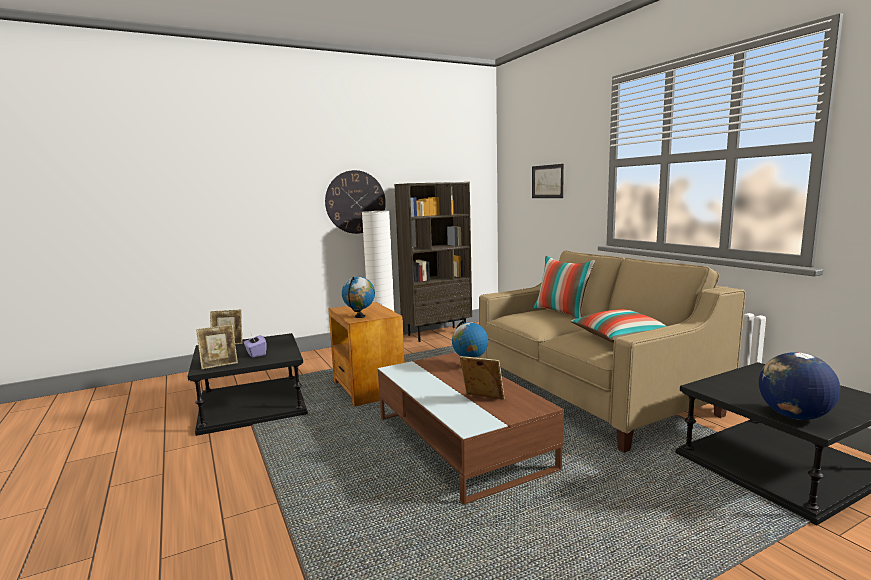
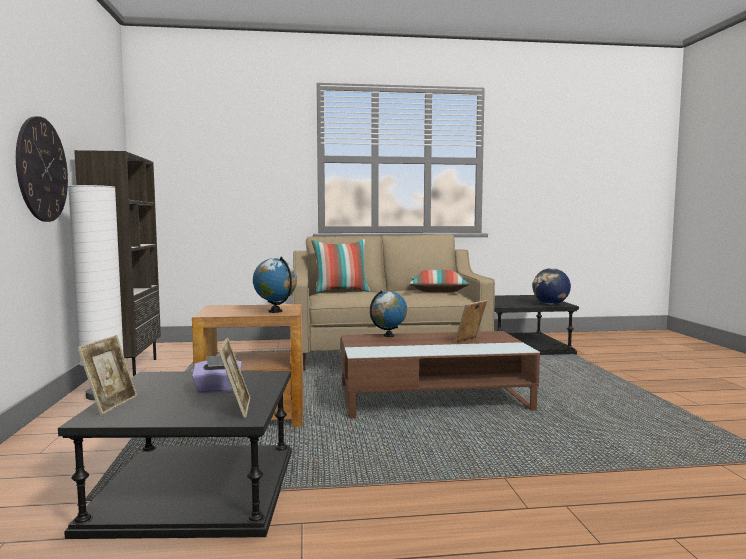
camera: 70 degrees left, 5 degrees down
(547, 181) = (230, 171): picture -> none

